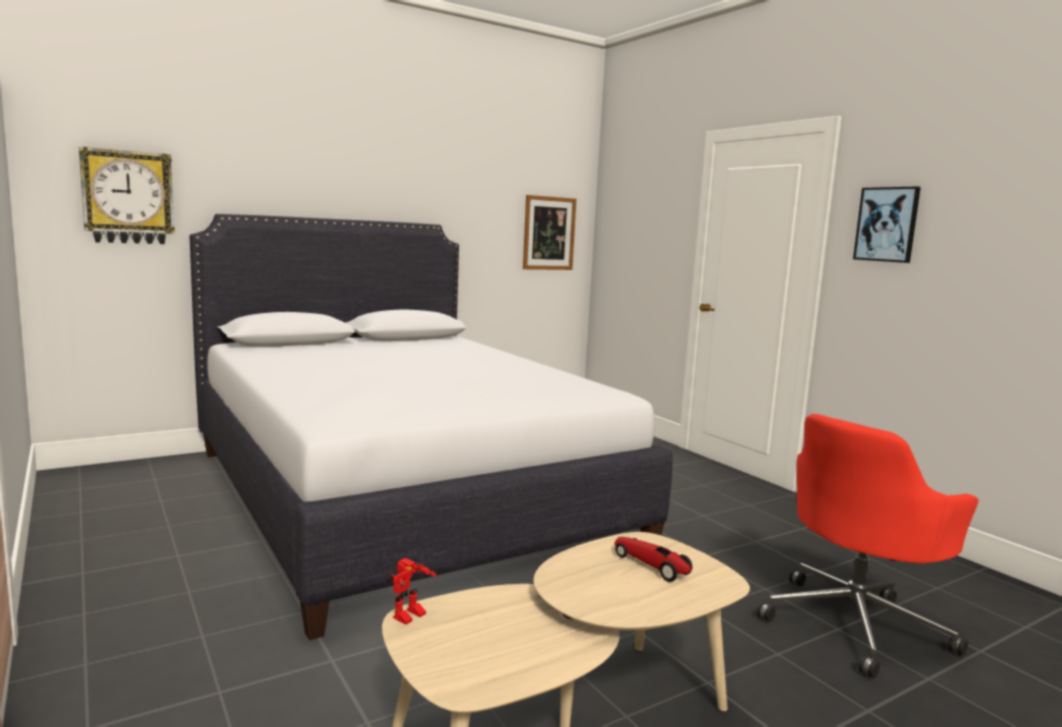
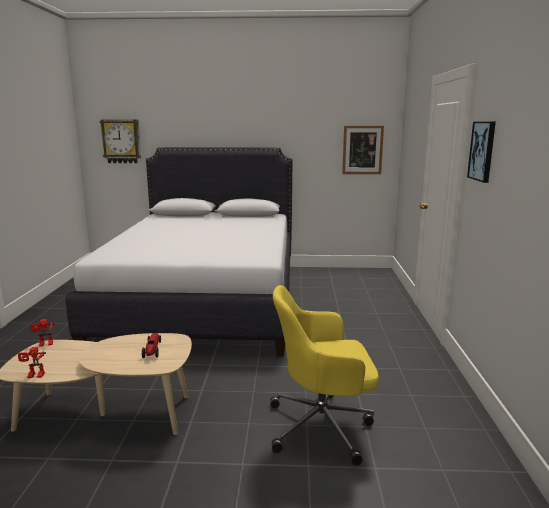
camera: 35 degrees right, 5 degrees up
(525, 679) = (34, 376): none -> toy robot
(855, 623) = (322, 426): red office chair -> yellow office chair

